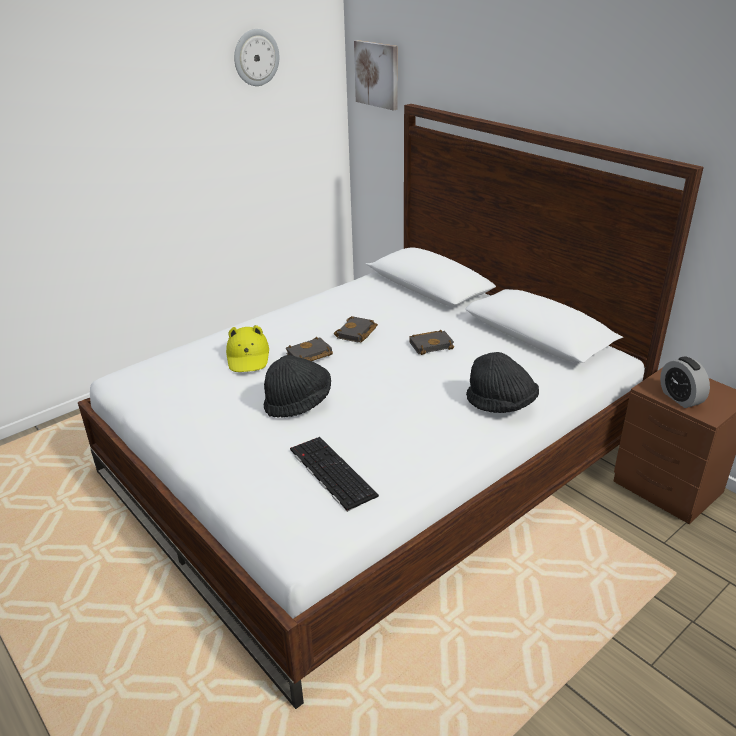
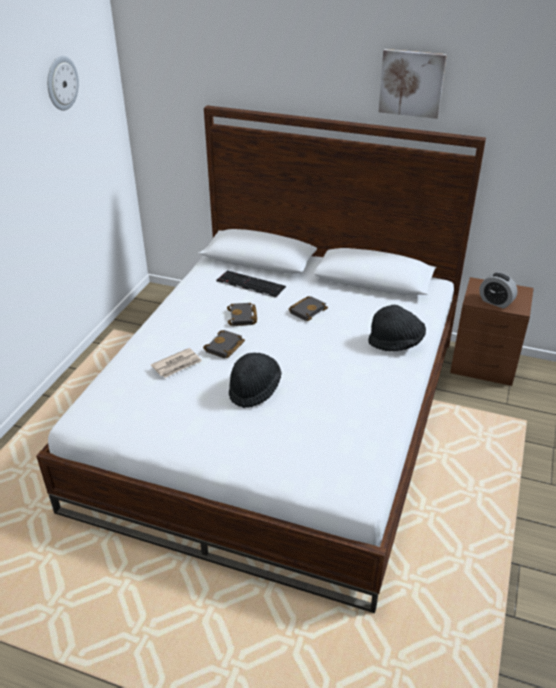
camera: 30 degrees left, 5 degrees up
(248, 357) = (177, 365): yellow hat -> newspaper
(330, 472) = (329, 434): keyboard -> keyboard (249, 284)
(377, 74) = (162, 81): picture -> picture (411, 83)

